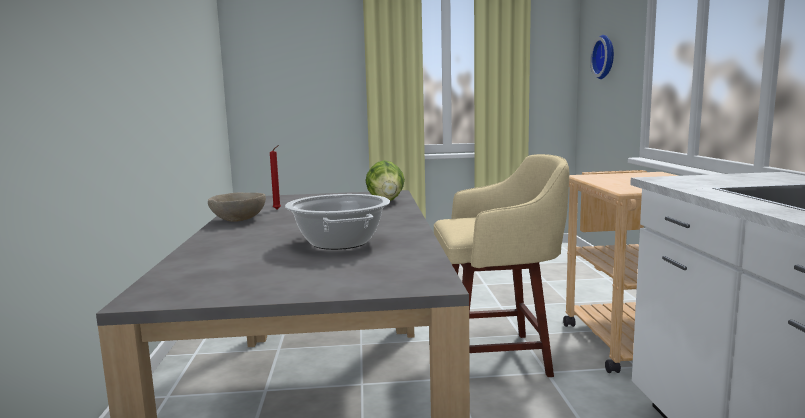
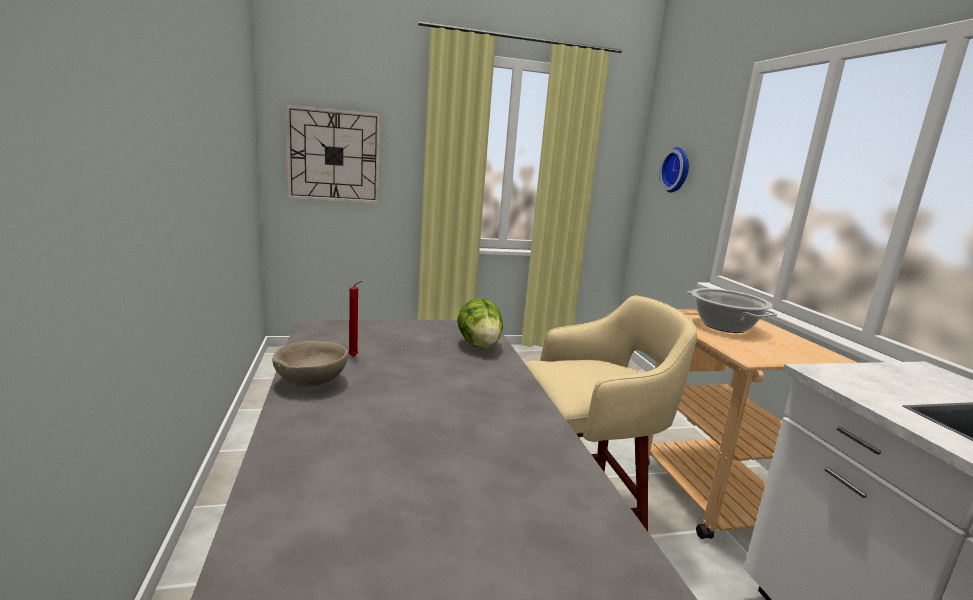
camera: 10 degrees left, 5 degrees up
(287, 81) = (334, 156): none -> wall clock
(339, 242) = (467, 453): cooking pot -> cooking pot (724, 326)

